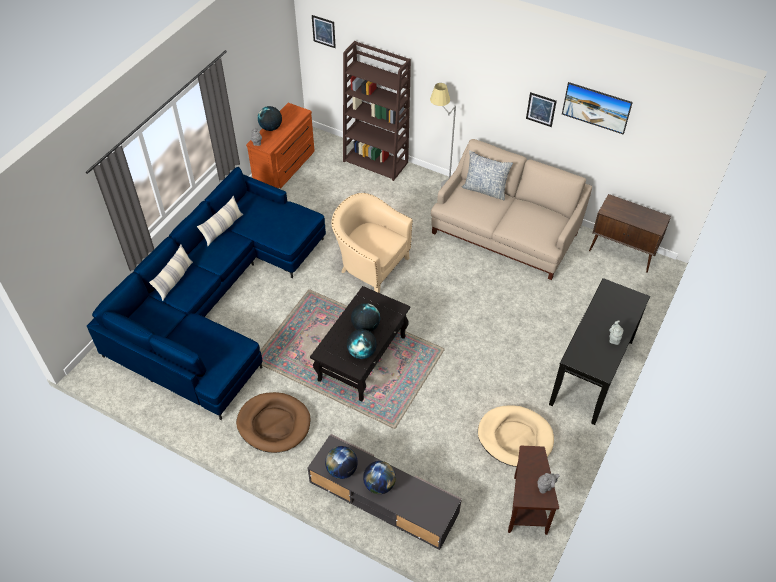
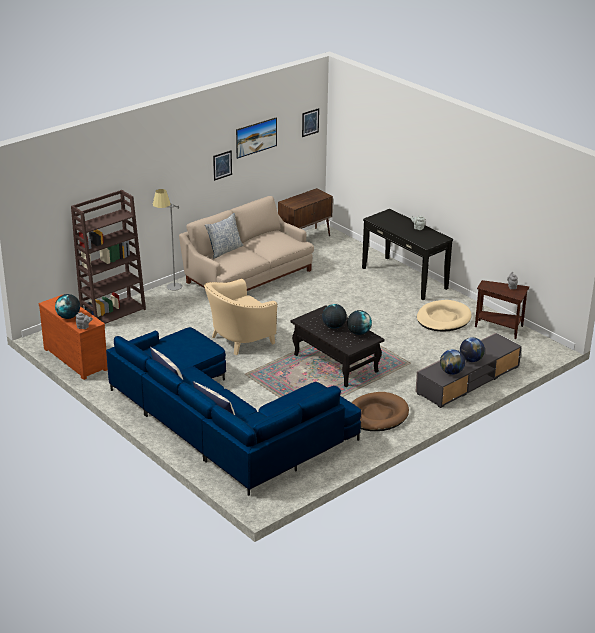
camera: 70 degrees left, 20 degrees down
(323, 31) = (39, 216): picture -> picture (310, 122)

